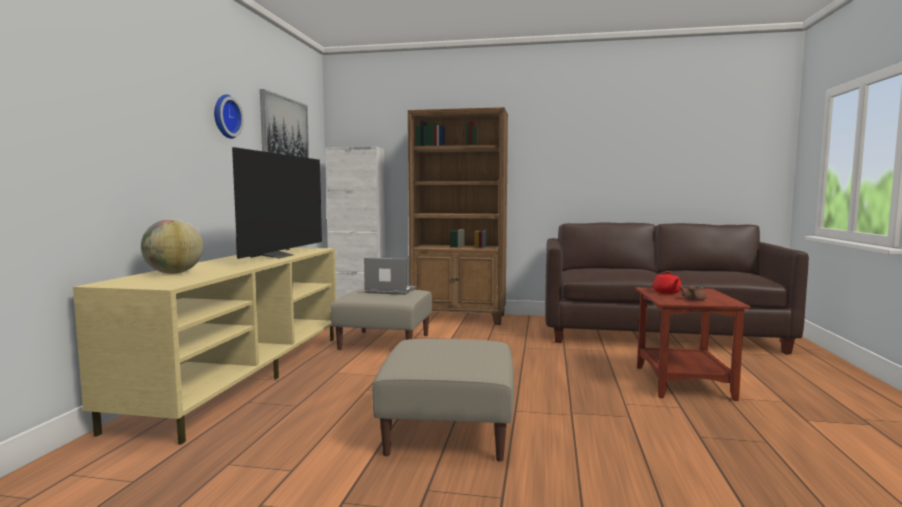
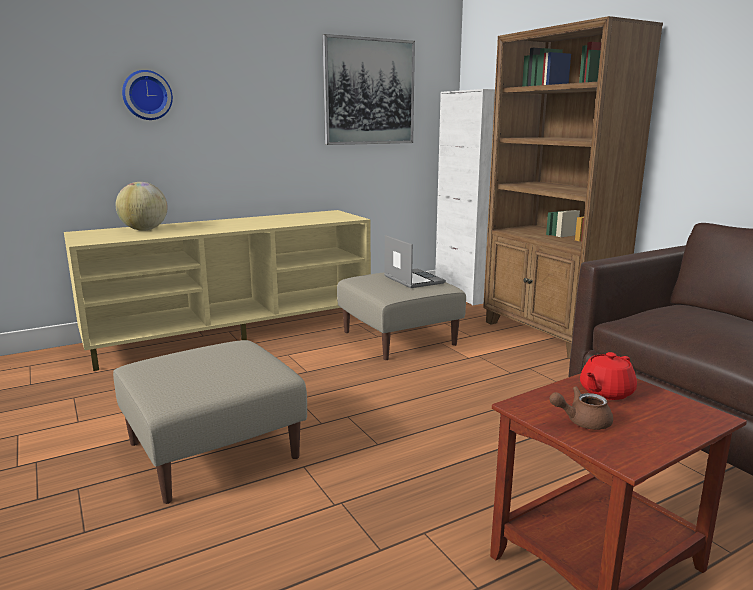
camera: 50 degrees right, 10 degrees up
(225, 116) = (260, 73): wall clock -> wall clock (147, 95)
(278, 256) = (280, 222): television -> none

